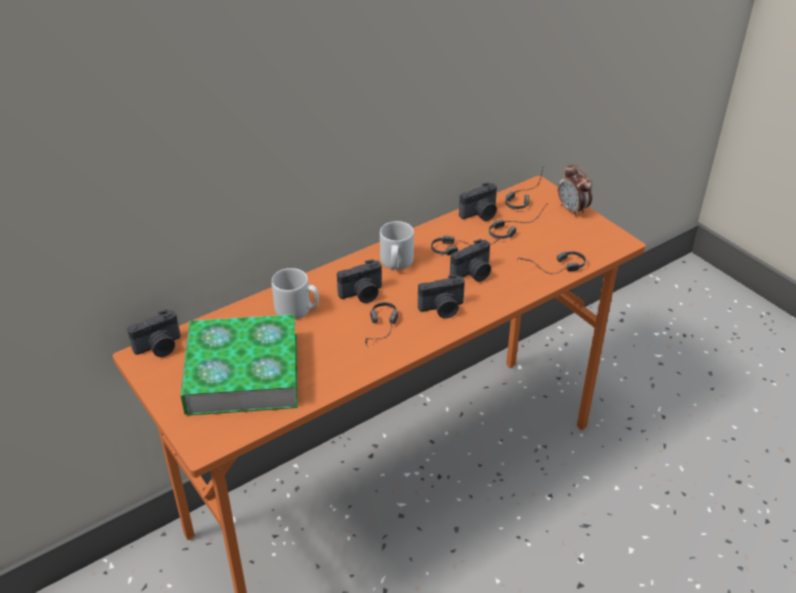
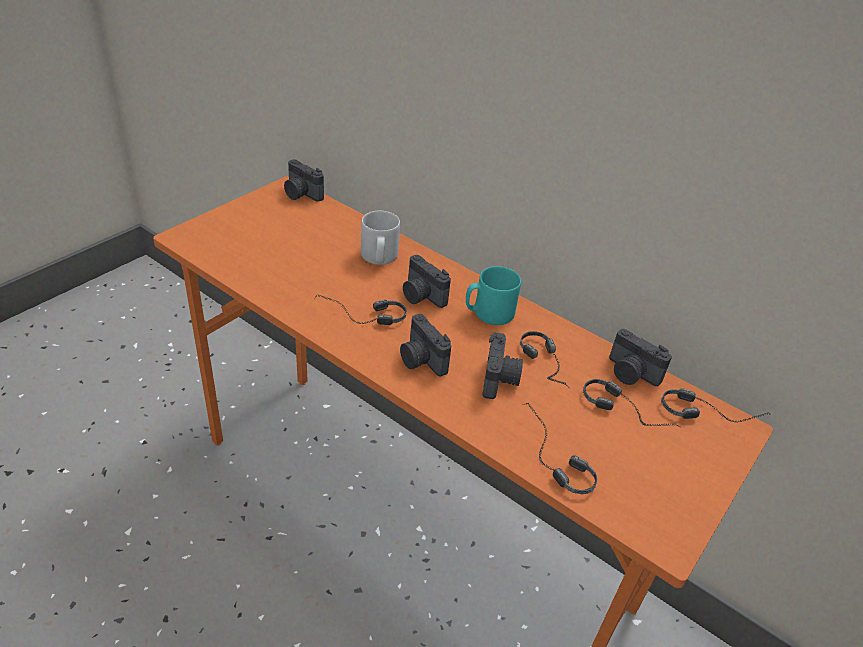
camera: 70 degrees right, 0 degrees up
(243, 373) = (278, 241): book -> none
(396, 263) = (488, 313): grey mug -> turquoise mug
(473, 274) = (500, 379): camera -> camera turned 120 degrees counterclockwise
(572, 210) = (710, 473): alarm clock -> none

